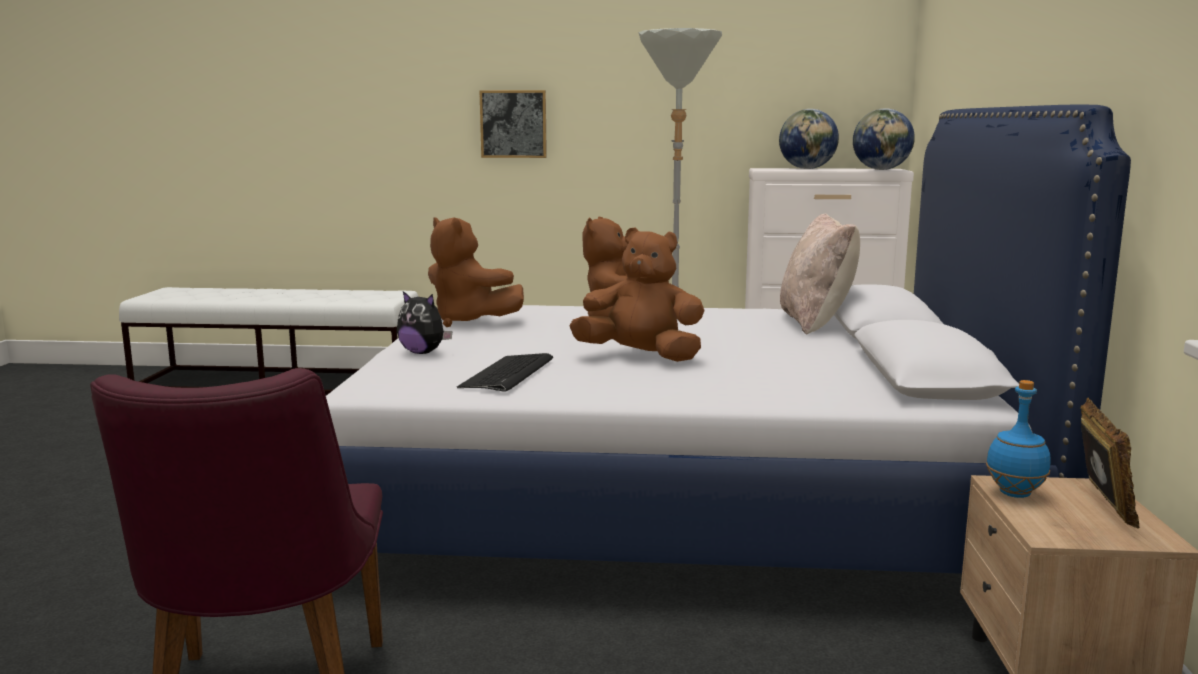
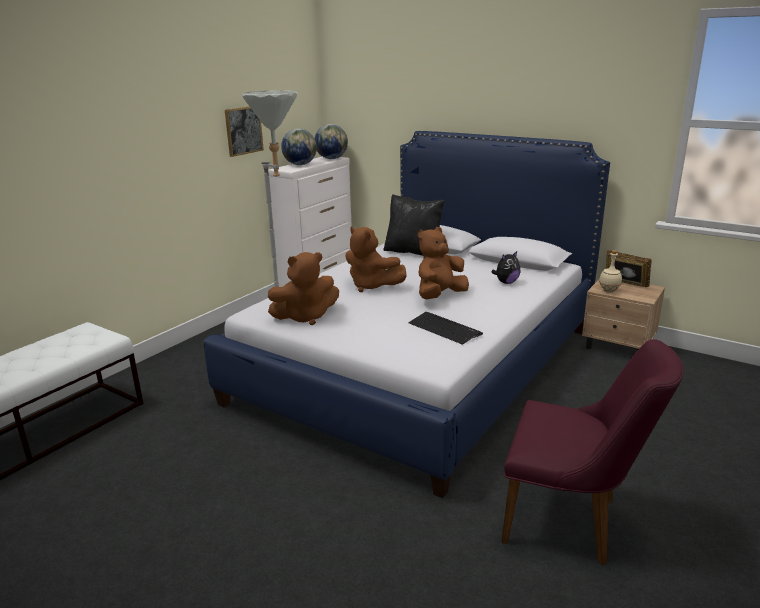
camera: 60 degrees left, 10 degrees up
(423, 353) = (372, 341): plush toy -> plush toy (506, 282)
(513, 124) = (129, 167): picture -> picture (243, 130)
(816, 323) = (413, 252): beige pillow -> black pillow
(1016, 494) = (609, 291): blue bottle -> beige bottle

